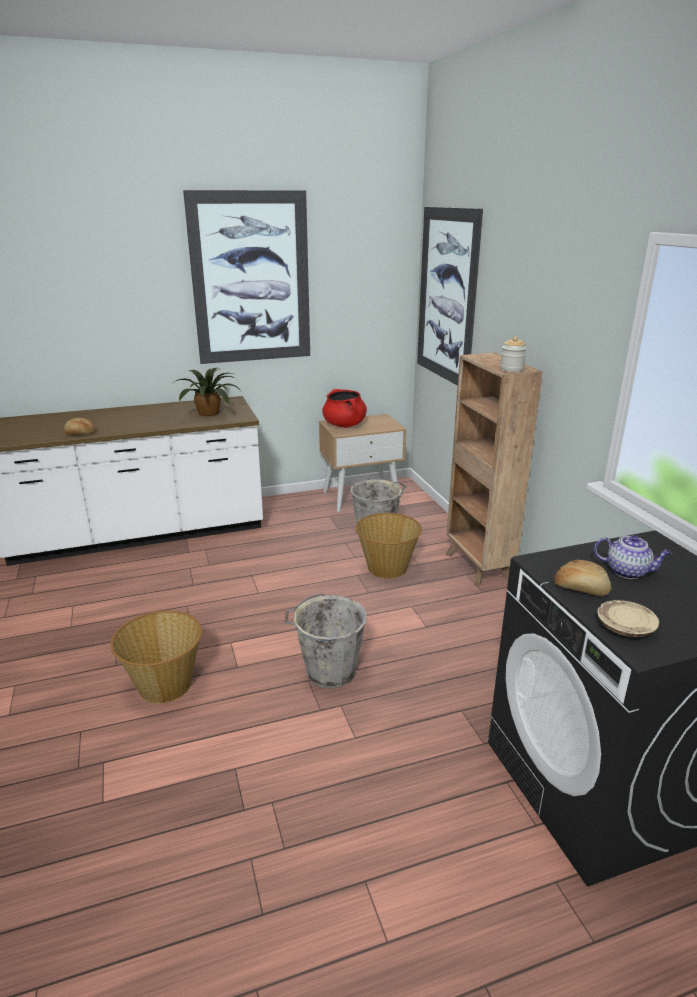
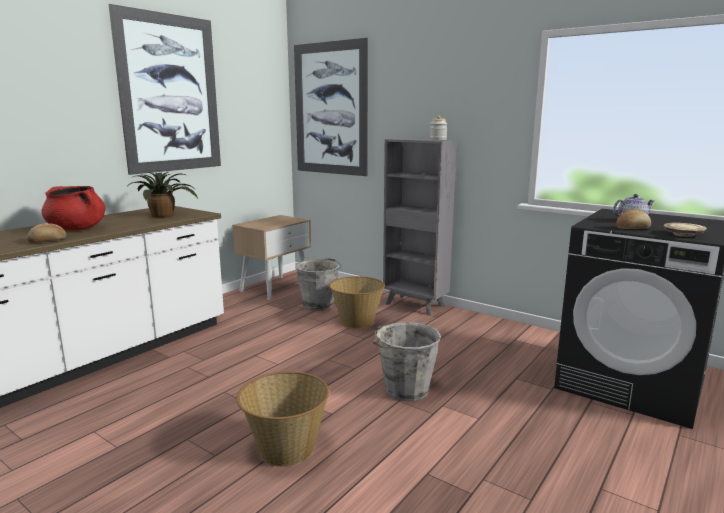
camera: 35 degrees left, 10 degrees down
(344, 425) = (259, 224): red cooking pot -> red cooking pot (77, 229)
(478, 567) = (415, 305): brown bookcase -> grey bookcase

